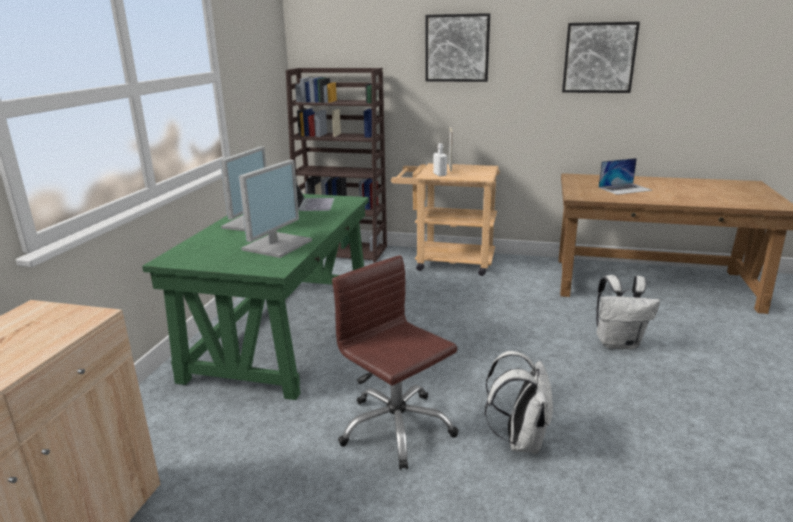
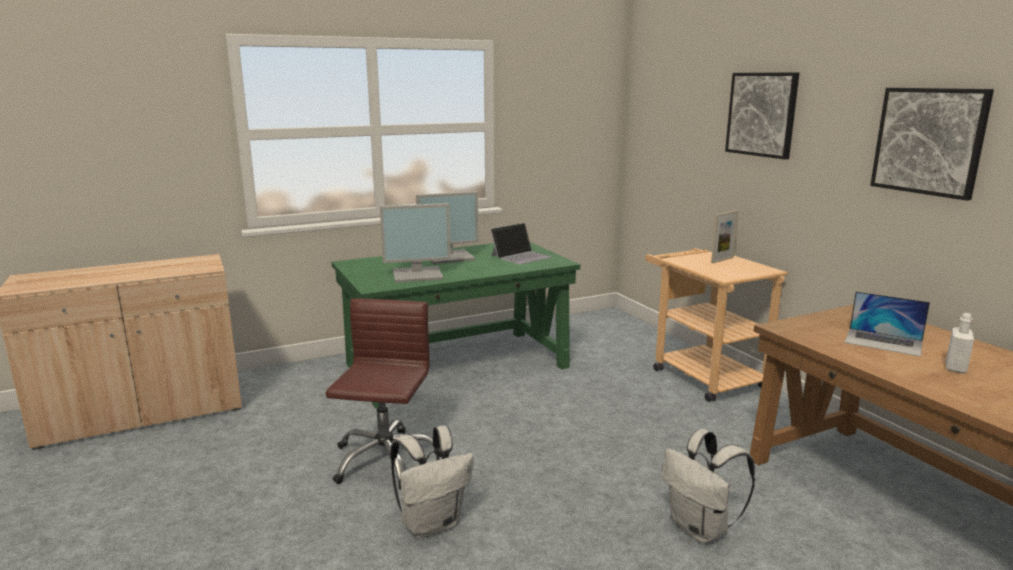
camera: 50 degrees right, 5 degrees down
(343, 251) = (626, 328): brown bookcase -> none
(440, 174) = (689, 262): white bottle -> white bottle (955, 368)

